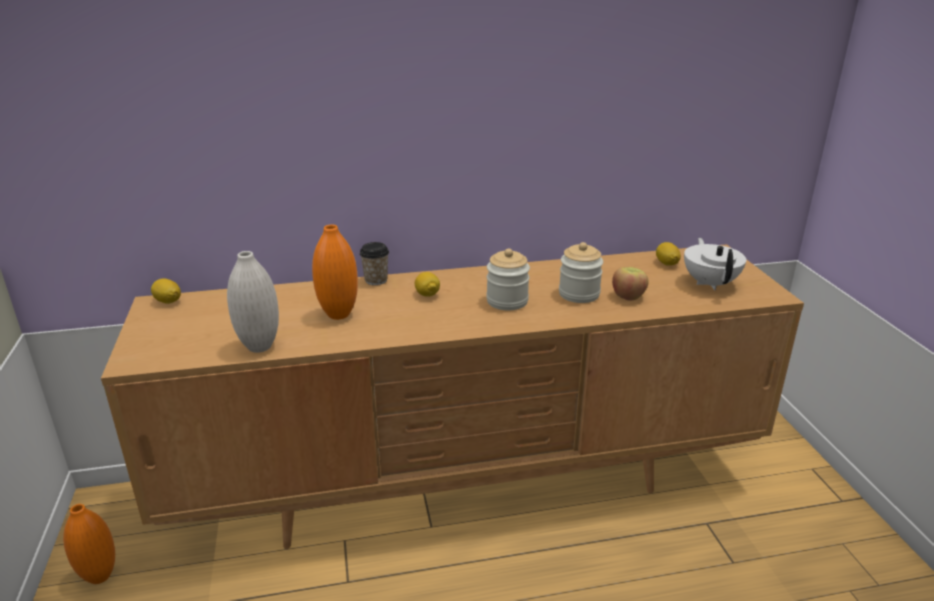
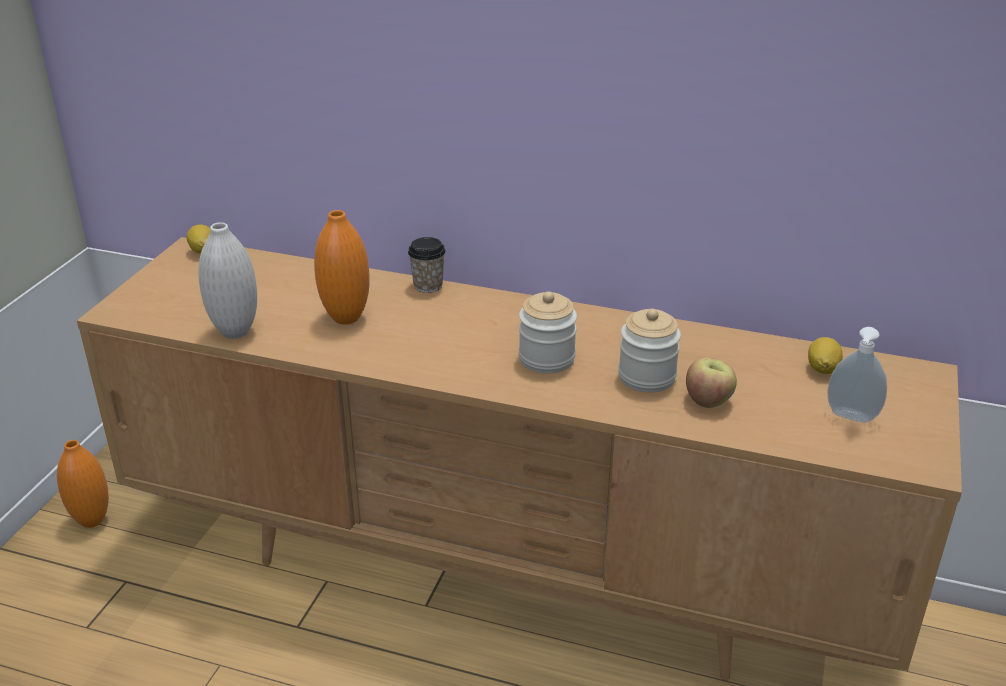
camera: 30 degrees right, 5 degrees up
(427, 294) = (464, 321): lemon -> none
(710, 283) = (850, 417): white teapot -> soap dispenser

